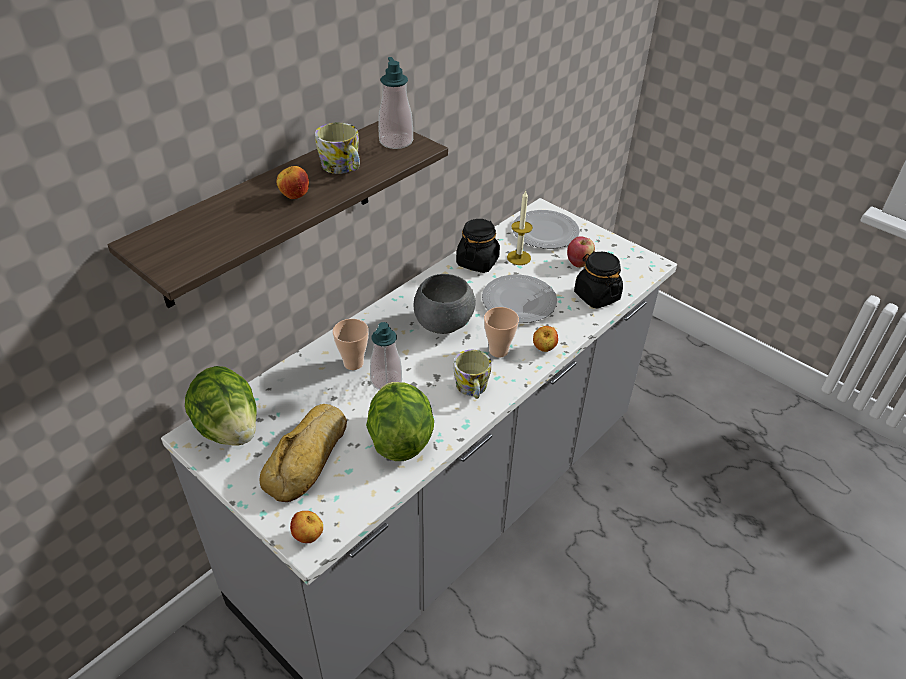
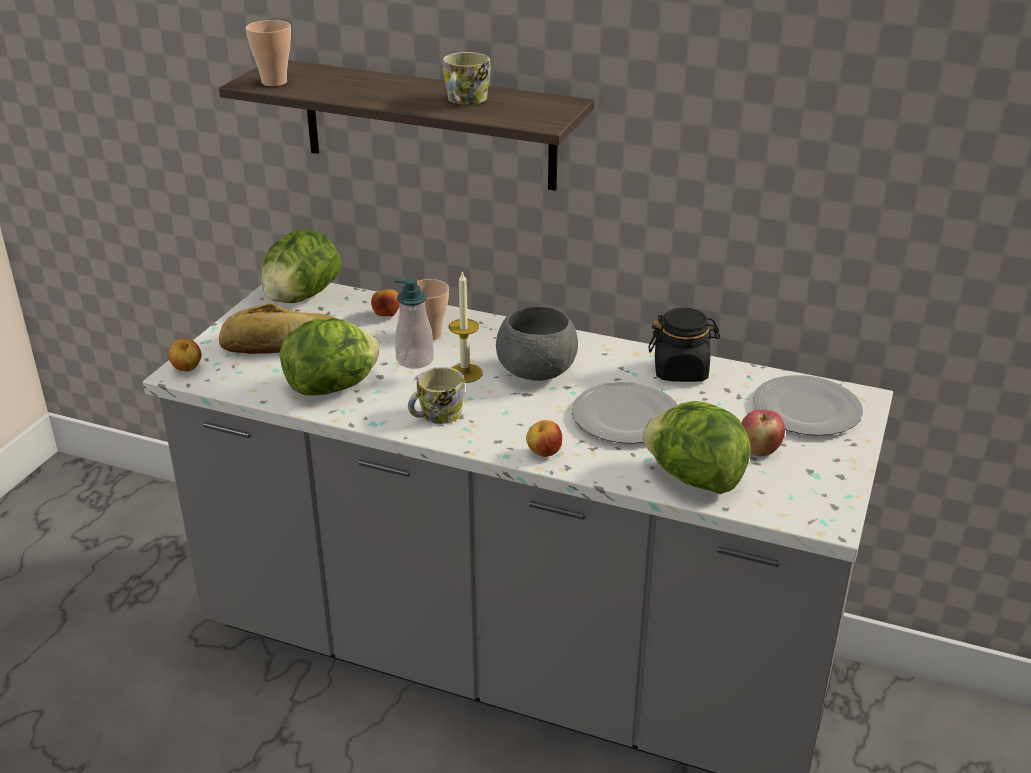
camera: 70 degrees right, 10 degrees down
(294, 196) = (393, 94): apple -> apple (386, 315)
(396, 141) = (543, 111): soap dispenser -> none
(498, 351) = (515, 420): cup -> cup (274, 82)
(519, 257) = (721, 399): candle -> candle (465, 373)
(596, 296) = (693, 478): black jar -> lettuce

